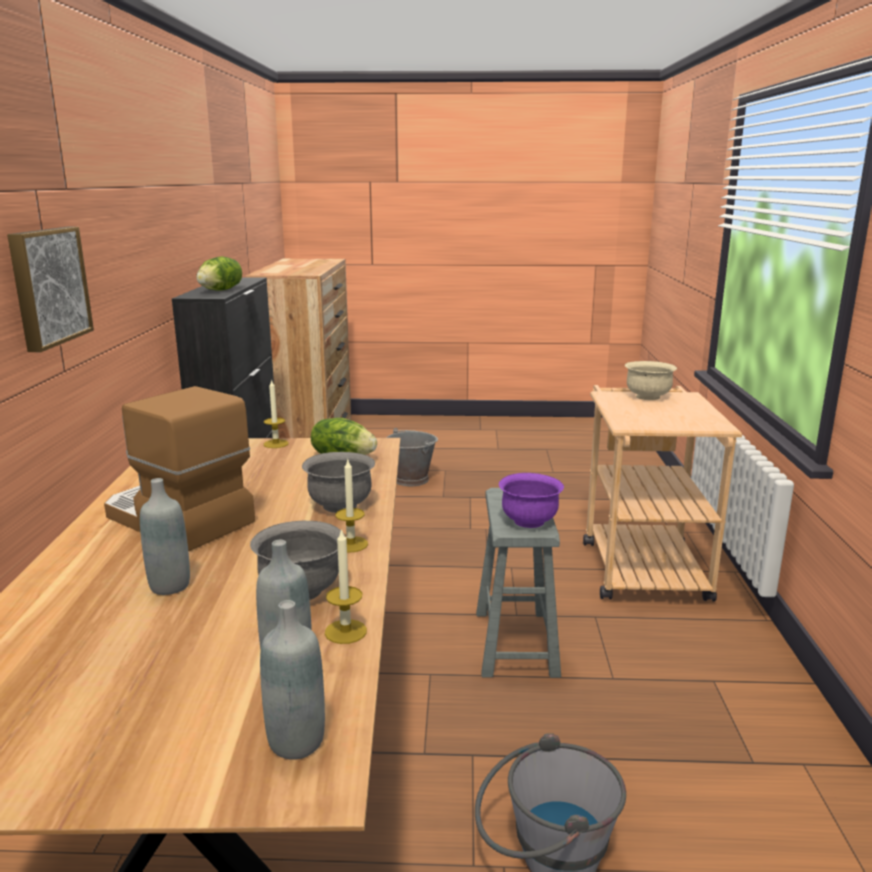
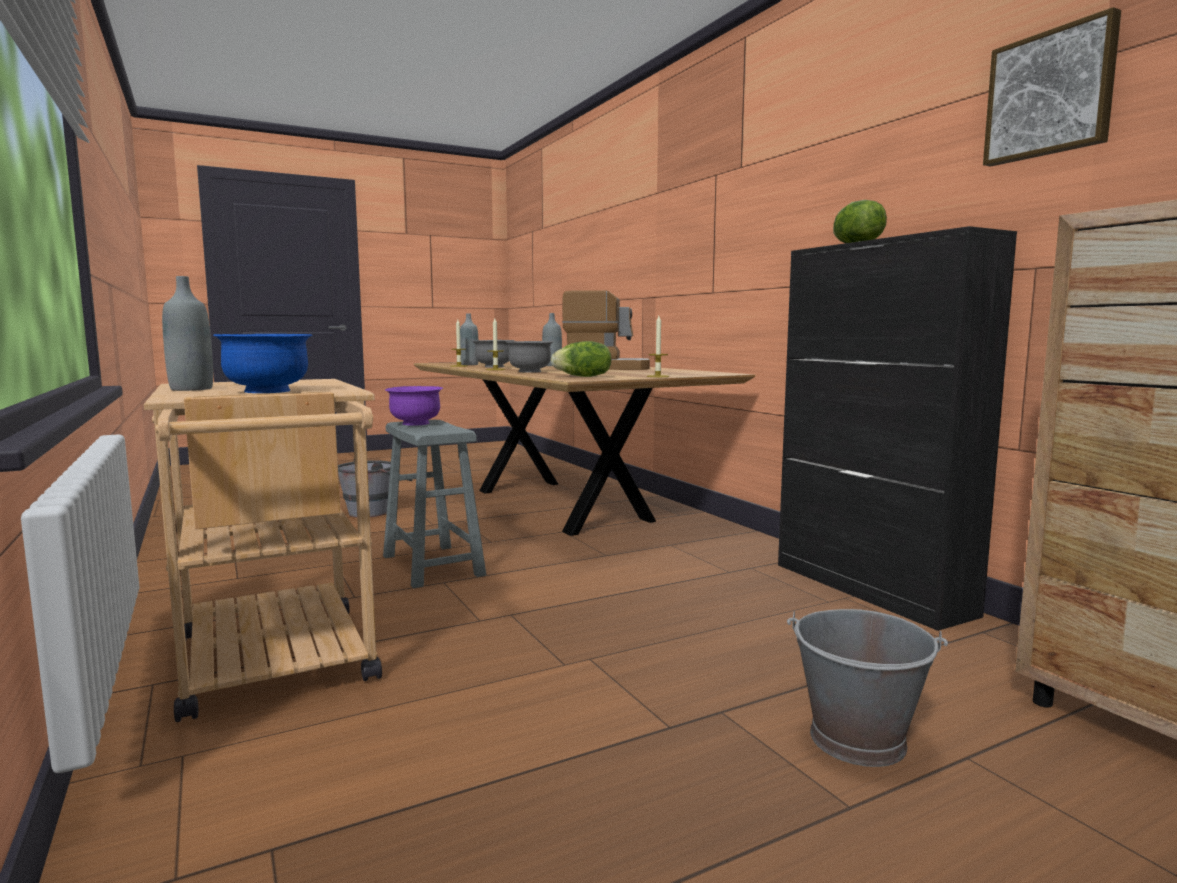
camera: 150 degrees right, 10 degrees down
(47, 286) = (705, 235): picture -> picture (1050, 94)
(296, 742) = (446, 363): grey bottle -> grey bottle (191, 389)
(648, 397) = (267, 391): beige bowl -> blue bowl

